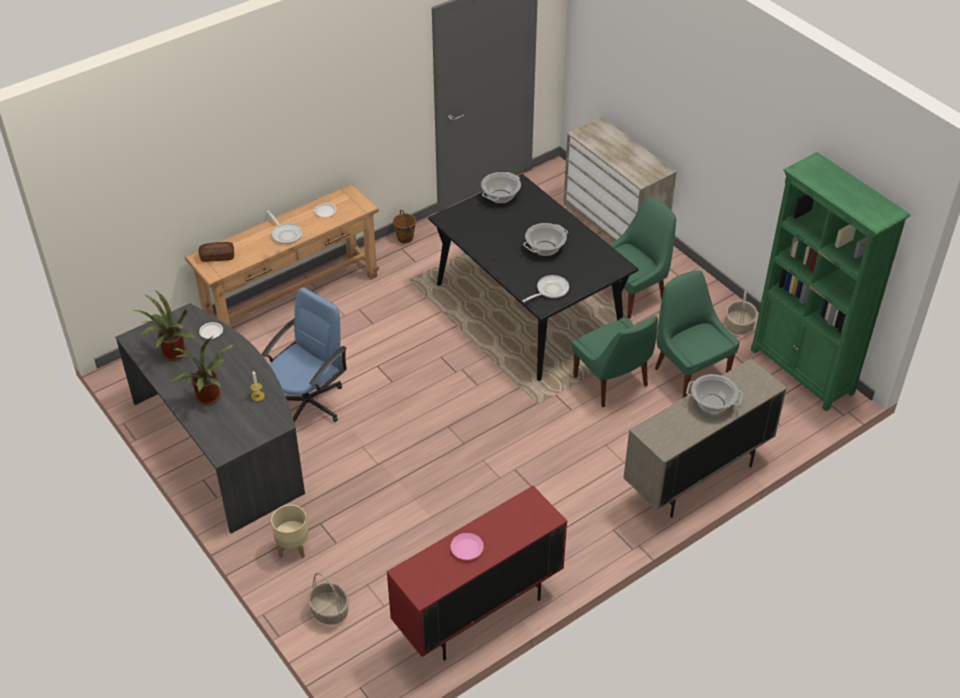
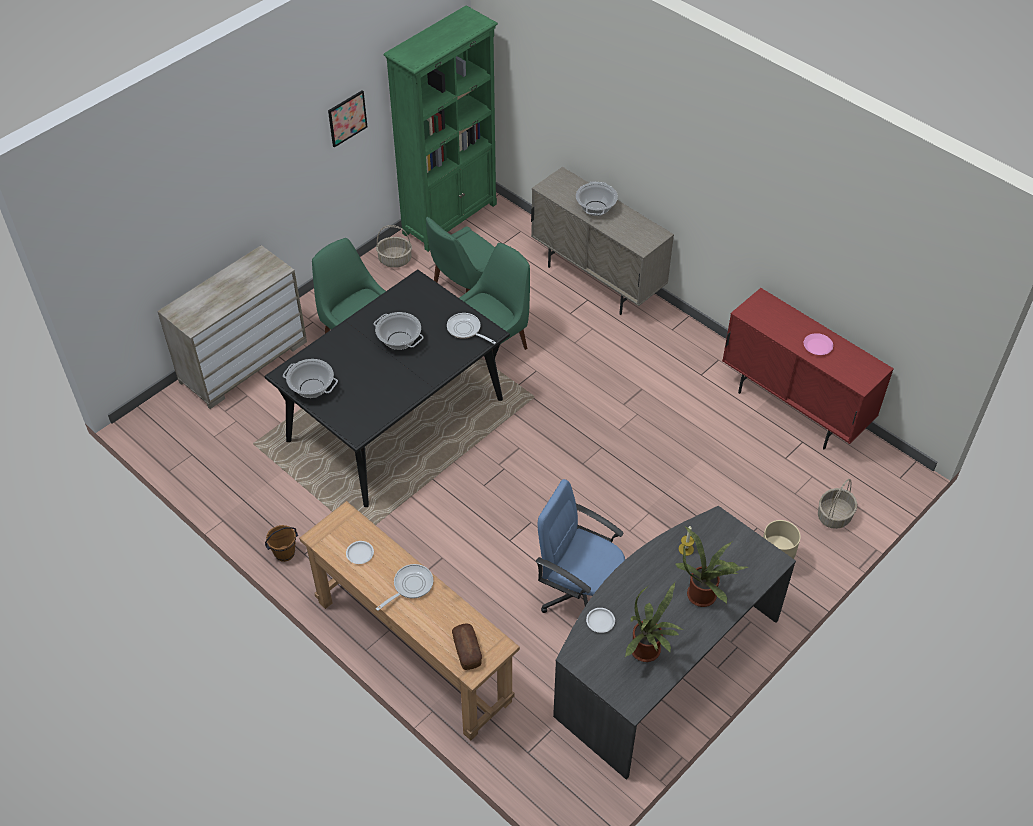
camera: 100 degrees left, 5 degrees up
(774, 169) = (347, 118): none -> picture

